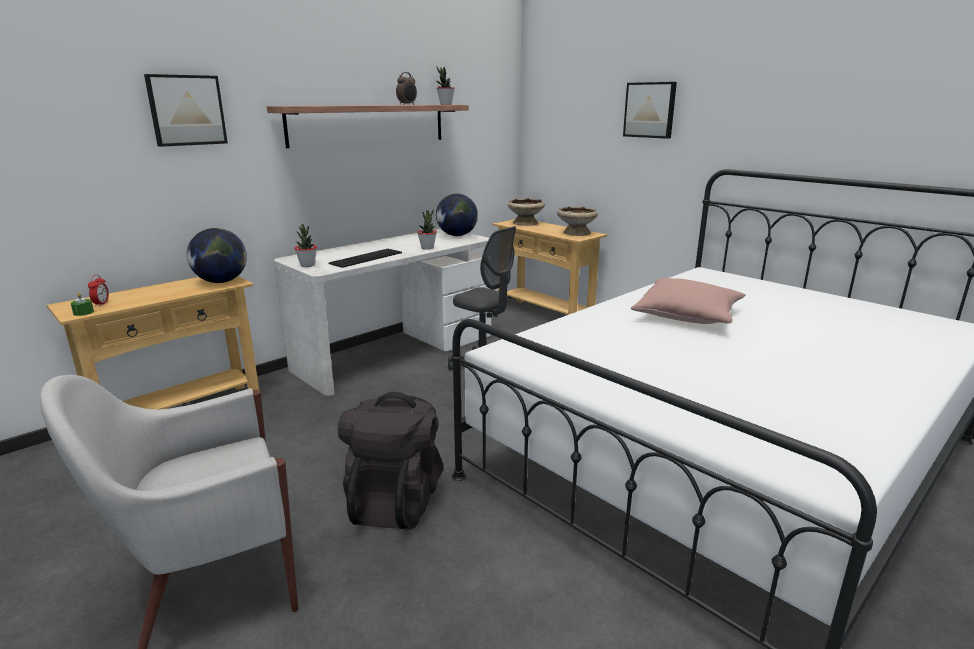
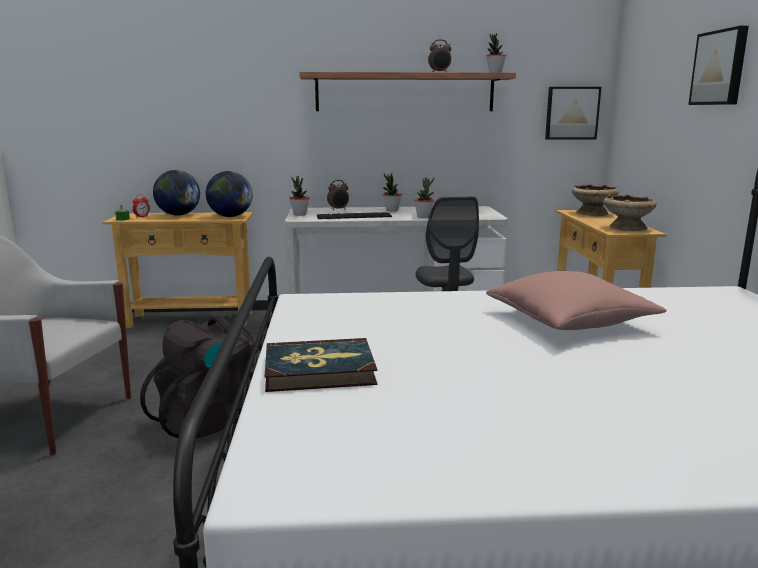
camera: 40 degrees right, 5 degrees down
(186, 110) = (233, 76): picture -> picture (571, 113)
(329, 253) = (338, 209): none -> alarm clock
(381, 245) = (392, 210): none -> potted plant
(457, 235) = (479, 212): globe -> globe (178, 215)
(658, 403) = (319, 370): none -> book

